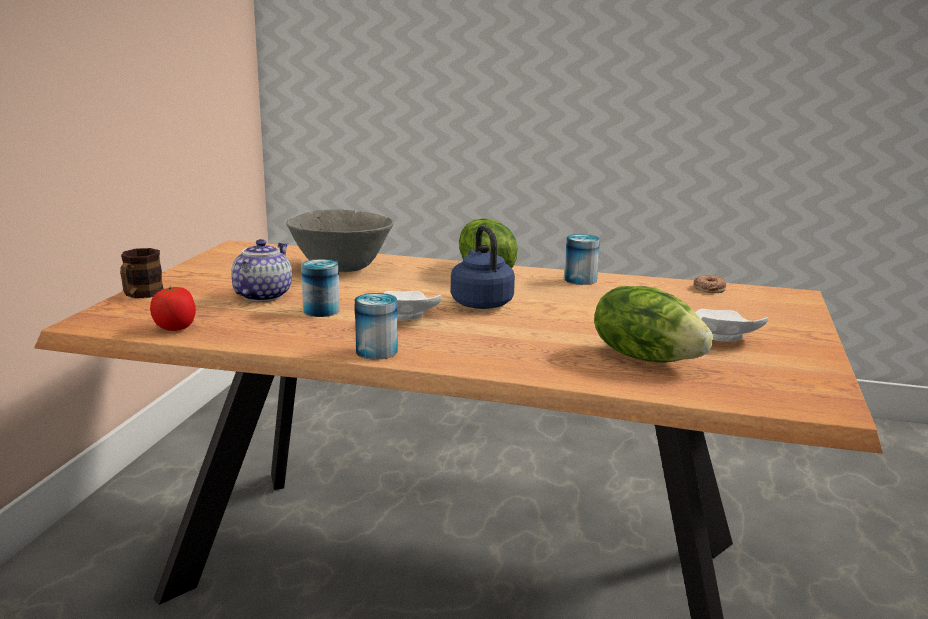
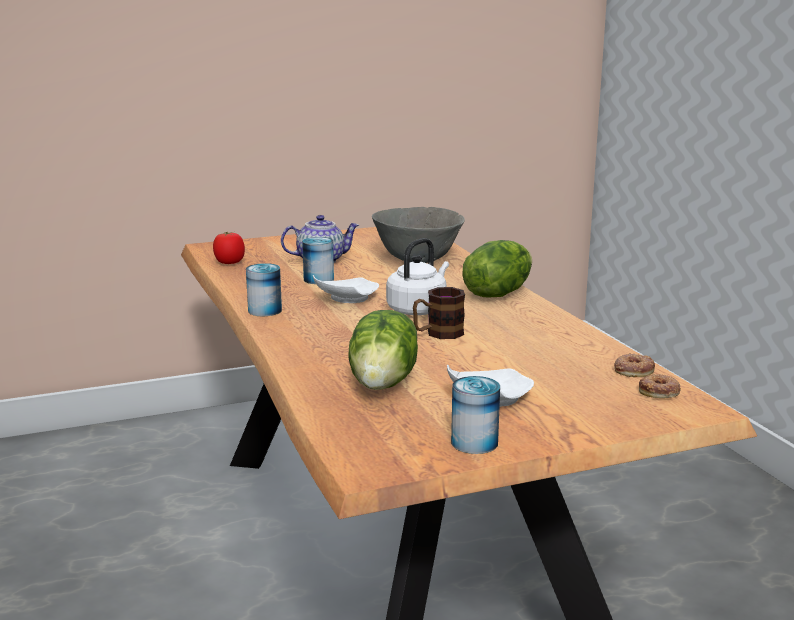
camera: 55 degrees right, 0 degrees up
(140, 295) = (272, 240): mug -> mug (438, 334)
(480, 302) = (418, 309): blue kettle -> white kettle
(580, 280) = (548, 323): can -> can (474, 442)
(756, 294) = (659, 391): none -> donut

